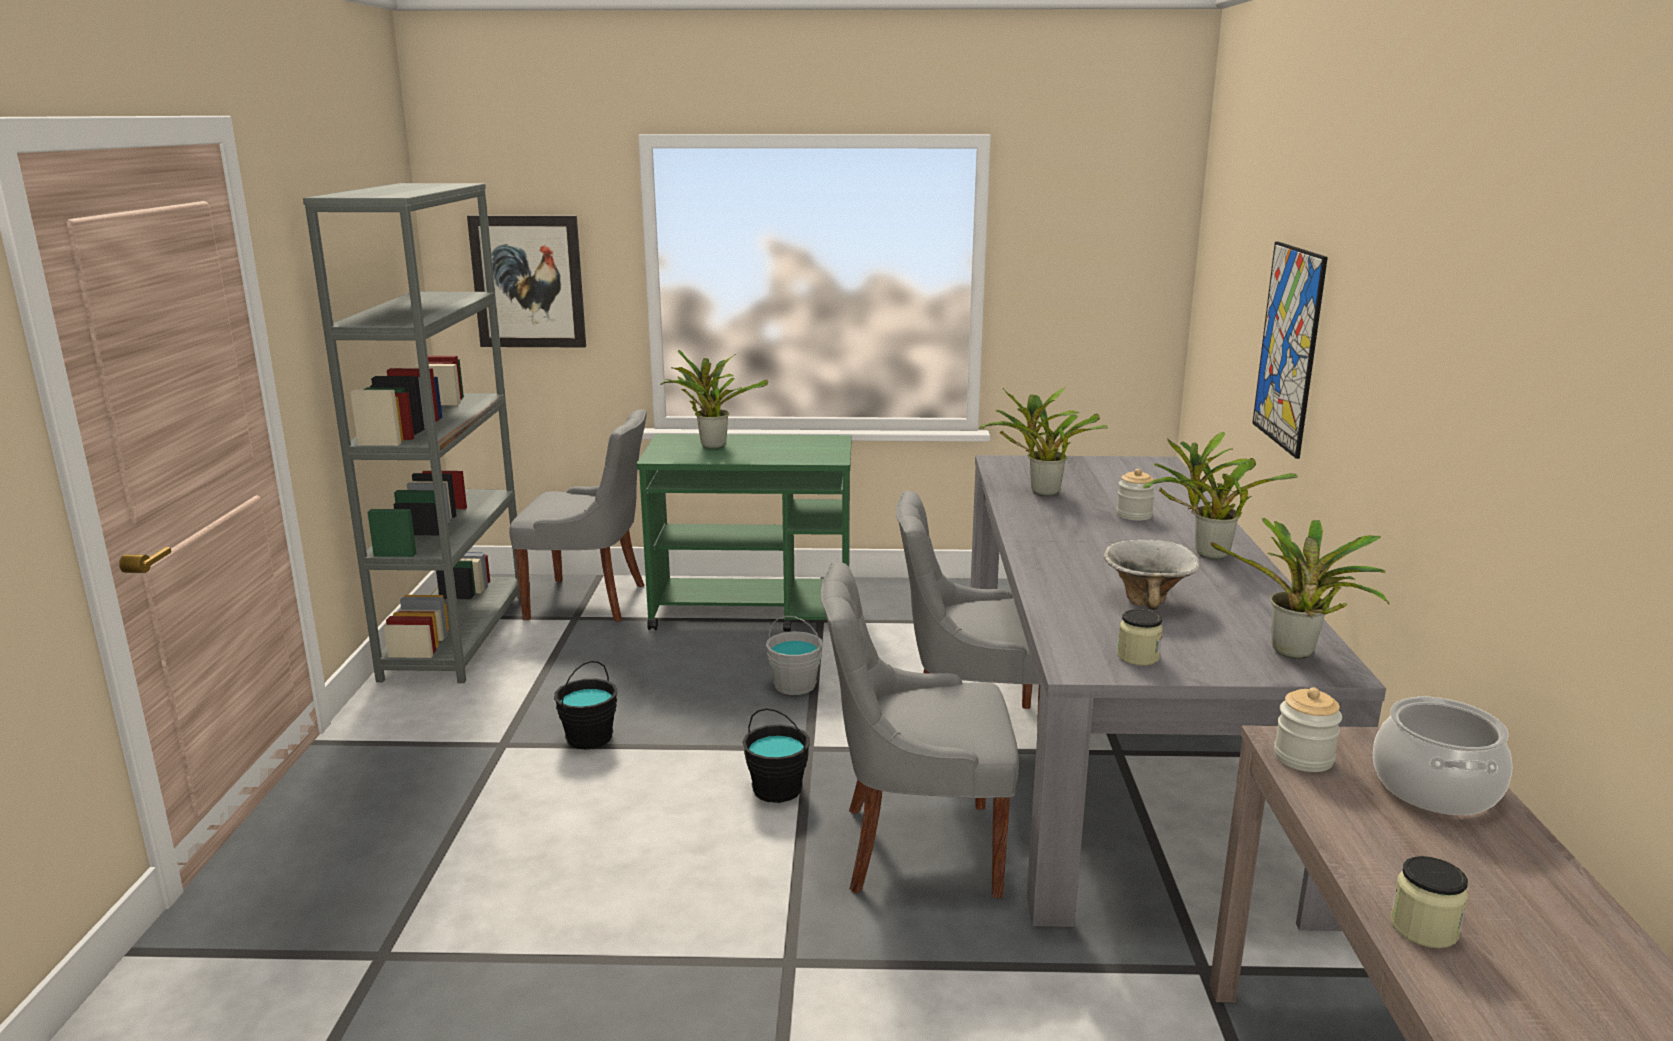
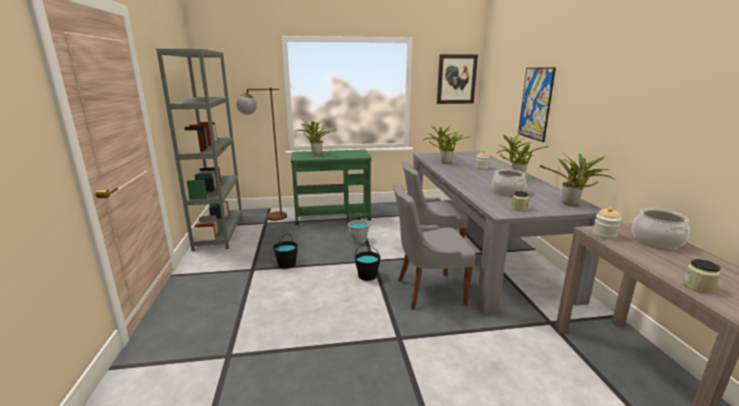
camera: 10 degrees left, 0 degrees up
(528, 281) = (238, 94): picture -> picture (456, 79)
(590, 601) = (269, 217): grey chair -> brown floor lamp
(1148, 600) = (508, 191): bowl -> cooking pot

